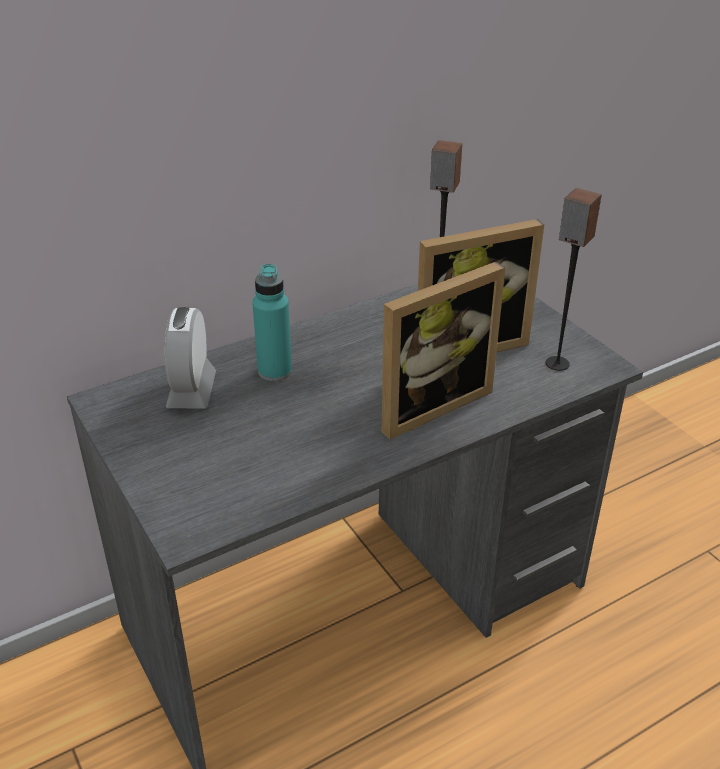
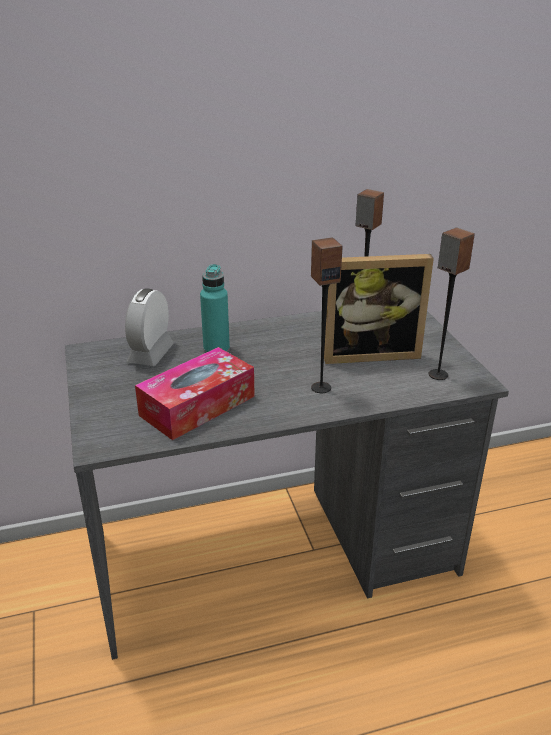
camera: 15 degrees right, 5 degrees down
(288, 455) = (197, 406): none -> tissue box
(428, 403) = (321, 387): picture frame -> speaker

